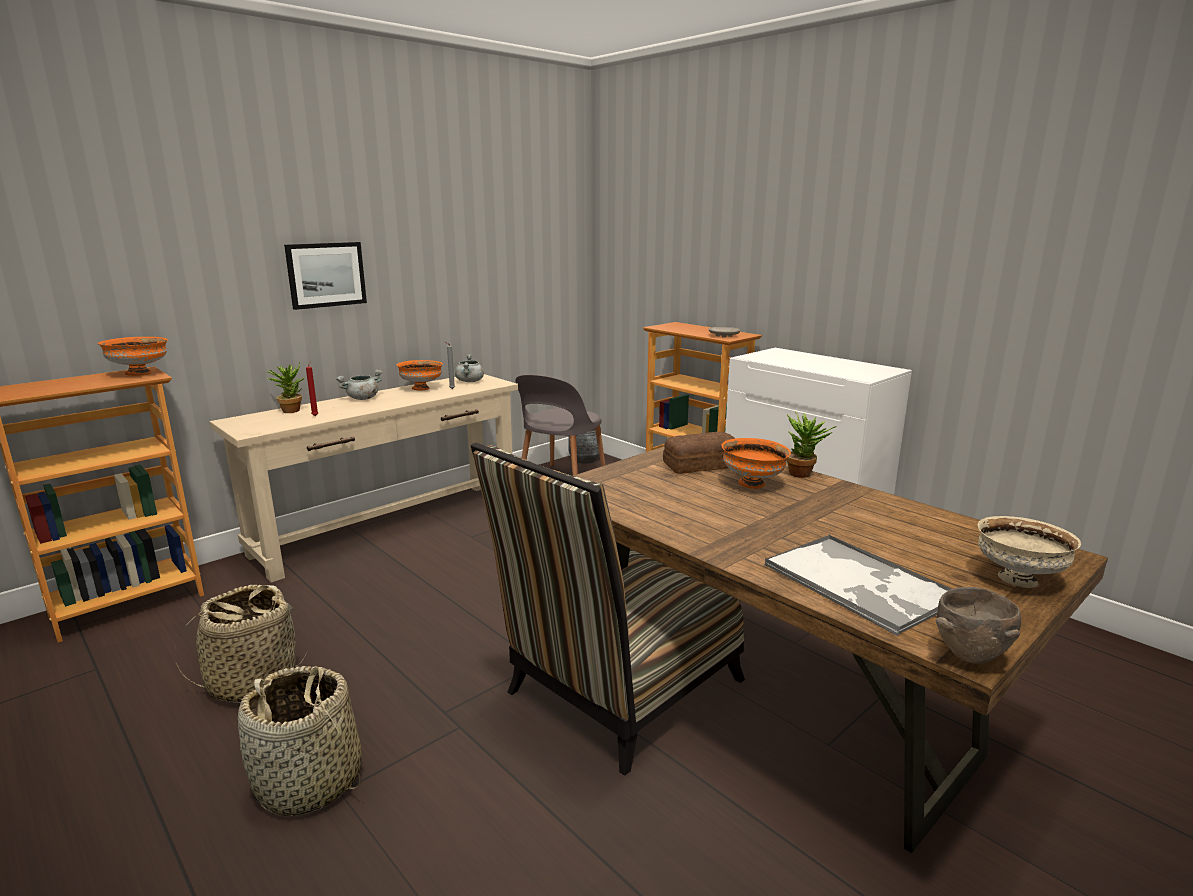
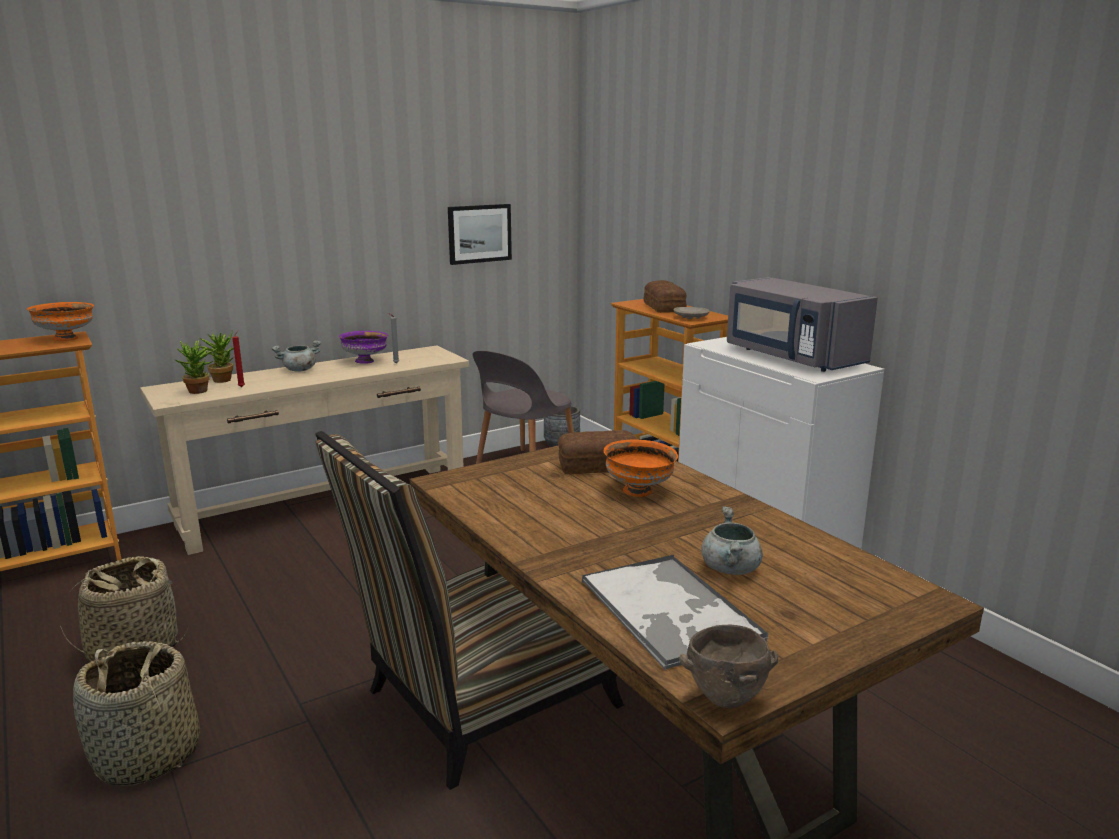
camera: 10 degrees right, 0 degrees up
(326, 274) = (266, 240): picture -> picture (479, 233)
(421, 388) = (365, 361): orange bowl -> purple bowl
(470, 381) = (420, 355): grey cooking pot -> grey cooking pot (731, 569)
(693, 329) = (664, 307): none -> bread
(804, 474) = (705, 484): potted plant -> potted plant (201, 391)
(829, 364) = (791, 357): none -> grey microwave
(1017, 579) = (851, 622): beige bowl -> none

